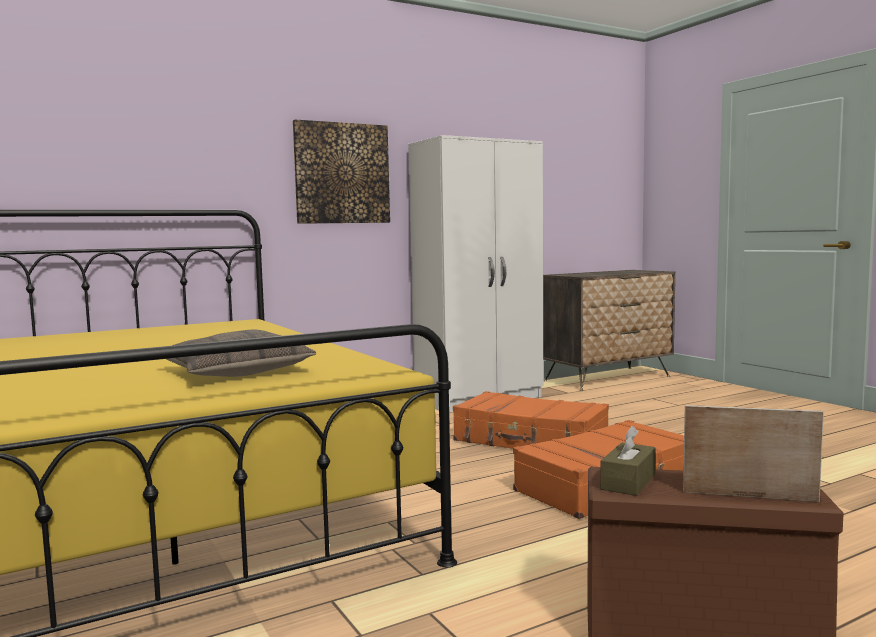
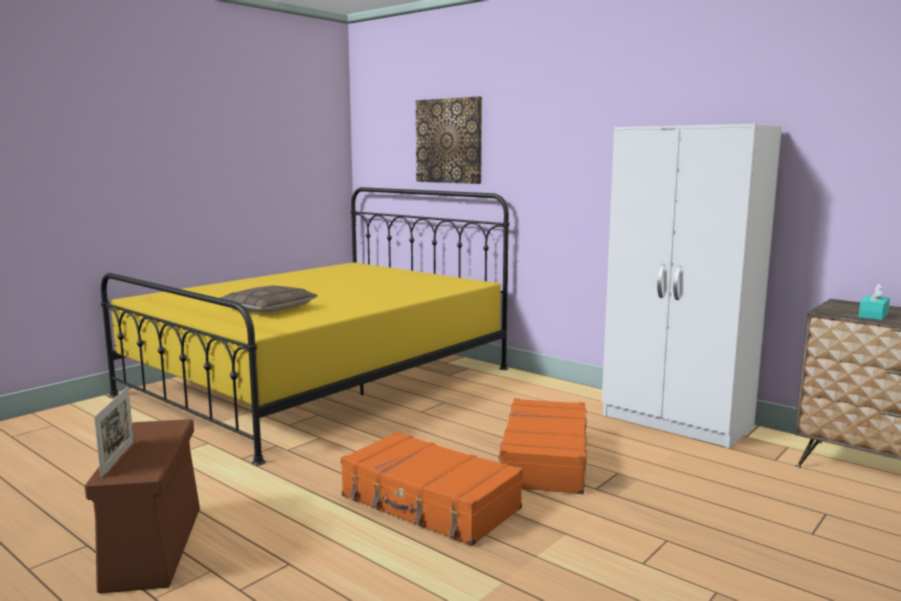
camera: 70 degrees right, 5 degrees up
(342, 173) = (583, 161): picture -> picture (449, 141)
(596, 274) = (873, 315): none -> turquoise tissue box
(628, 482) = (155, 428): brown tissue box -> none

